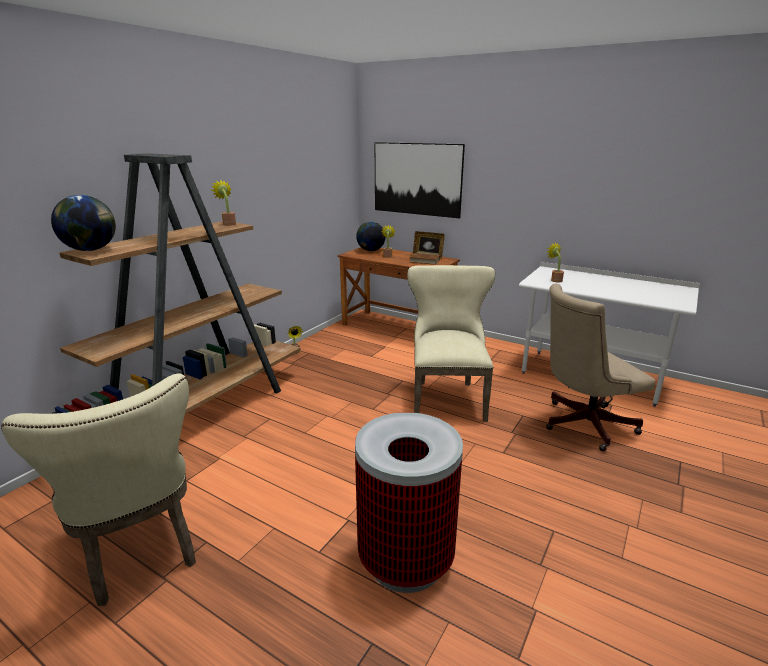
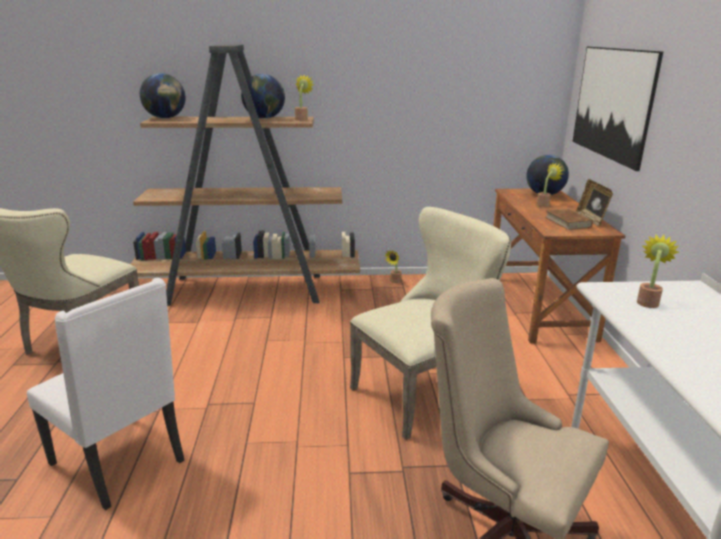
camera: 55 degrees right, 0 degrees up
(193, 229) = (264, 118): none -> globe
(406, 560) = (121, 463): trash can -> white chair

